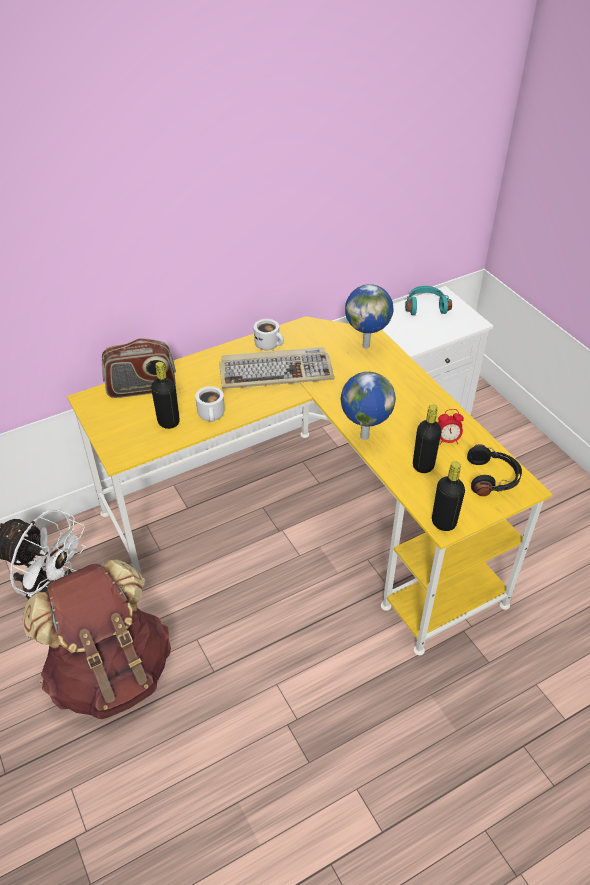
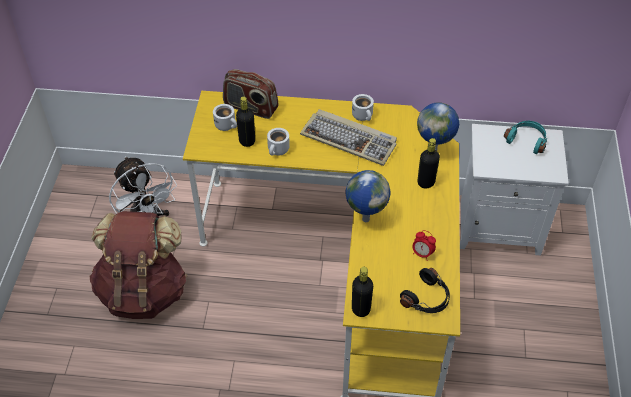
camera: 35 degrees right, 5 degrees up
(131, 417) = (227, 125): none -> white mug
(423, 465) = (386, 262): black bottle -> black bottle (426, 182)

